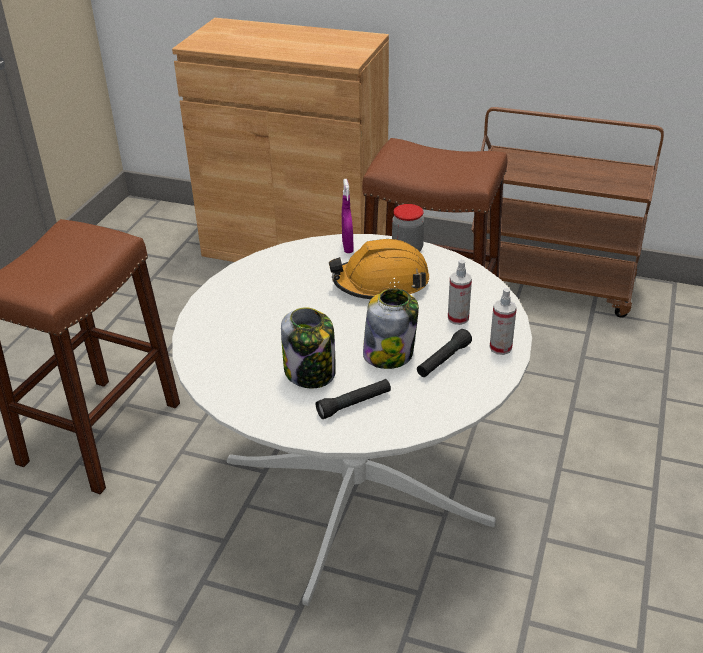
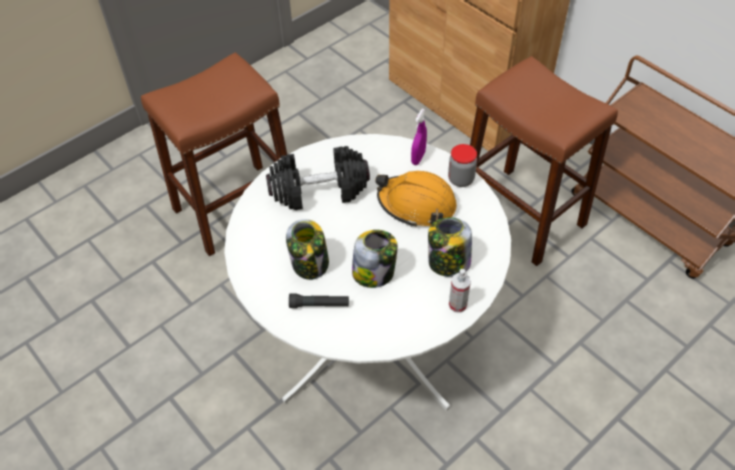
camera: 30 degrees right, 15 degrees up
(263, 308) = (319, 191): none -> black dumbbell
(443, 360) = (407, 296): black flashlight -> none
(458, 318) = (448, 263): spray bottle -> jar

